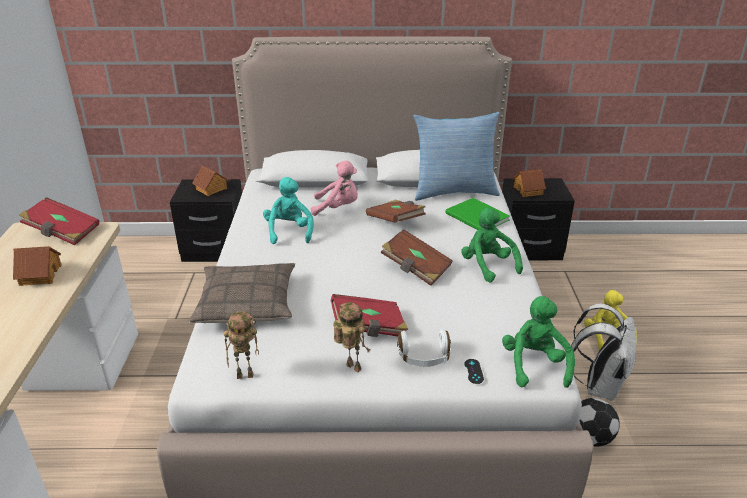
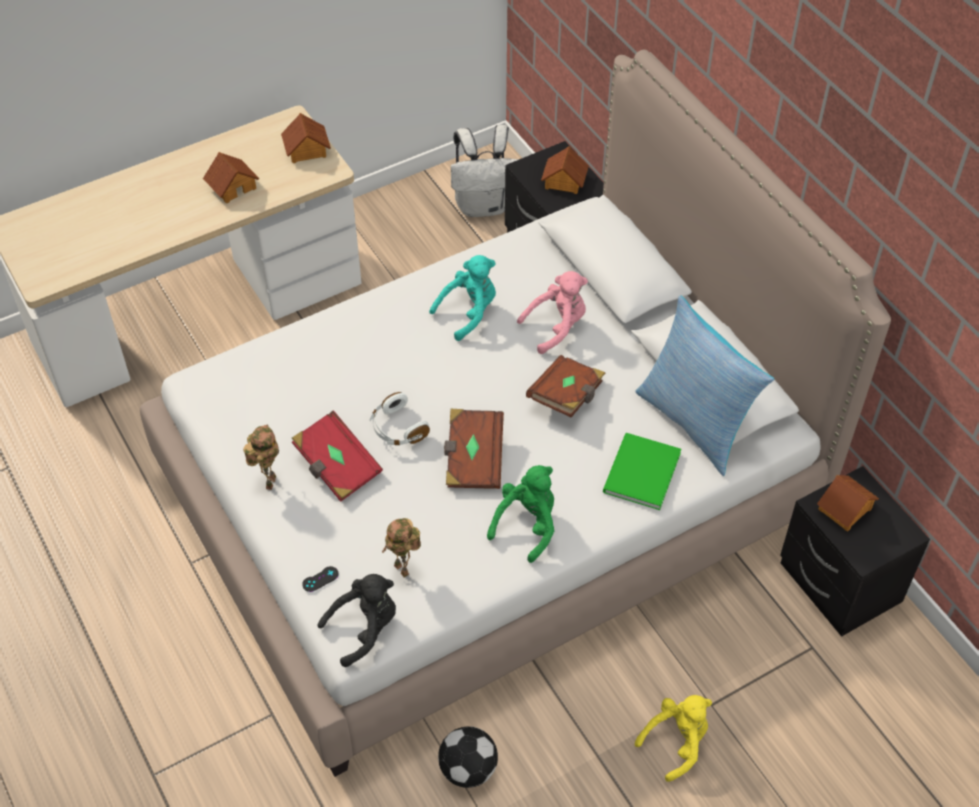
camera: 60 degrees right, 20 degrees up
(62, 232) = (306, 150): red book -> toy house
(246, 374) = (217, 410): toy robot -> toy robot (404, 569)
(247, 303) = (316, 351): pillow -> none
(337, 208) = (557, 327): pink plush toy -> pink plush toy turned 90 degrees counterclockwise
(424, 357) = (318, 531): white headphones -> white headphones (397, 429)
(534, 365) = (365, 628): green plush toy -> black plush toy
(598, 385) = (569, 756): white backpack -> white backpack (484, 205)

